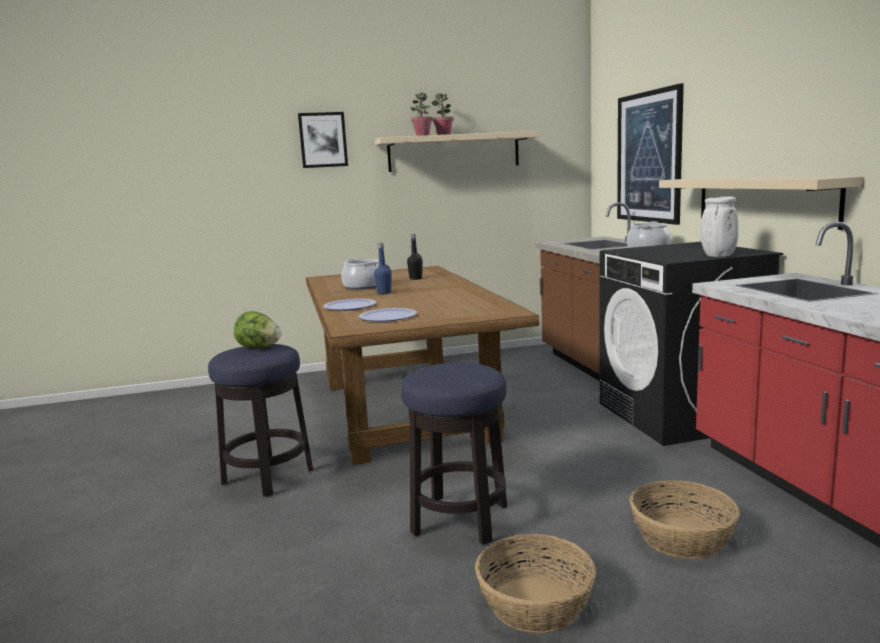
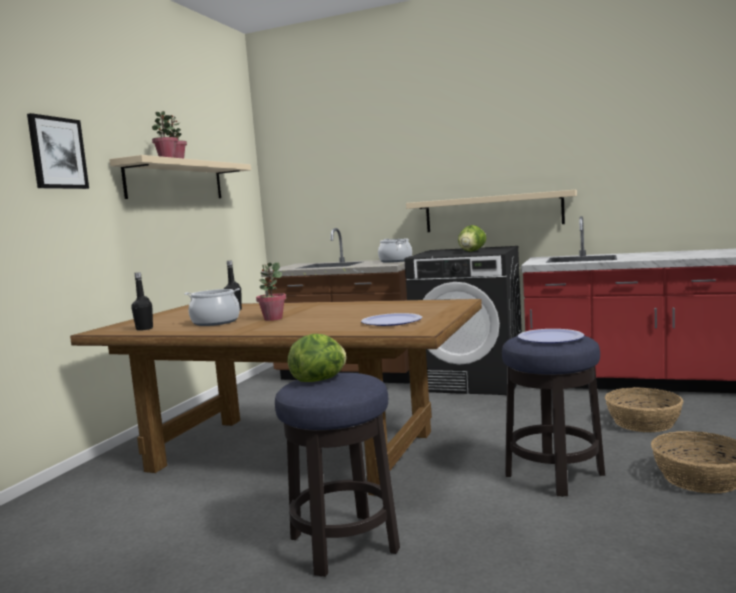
camera: 55 degrees left, 5 degrees down
(331, 282) = (144, 329): none -> black bottle
(350, 306) = (307, 328): plate -> plate (550, 338)
(384, 293) = (273, 319): blue bottle -> potted plant
(648, 157) = (353, 190): picture -> none
(683, 253) = (472, 251): none -> lettuce
(718, 256) = (503, 249): white vase -> none

